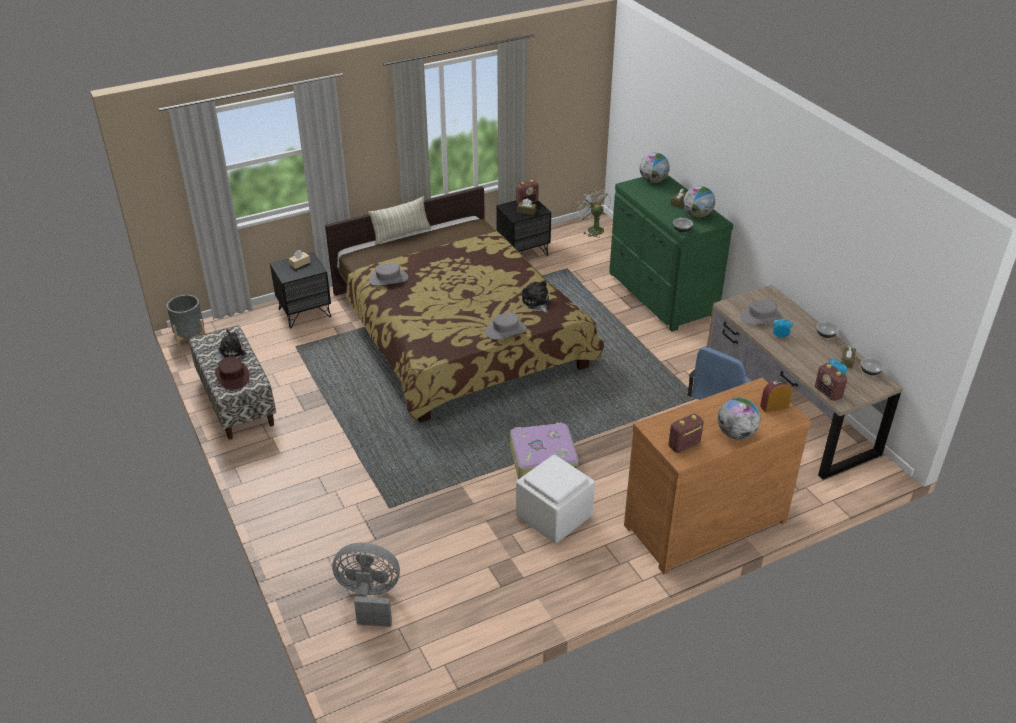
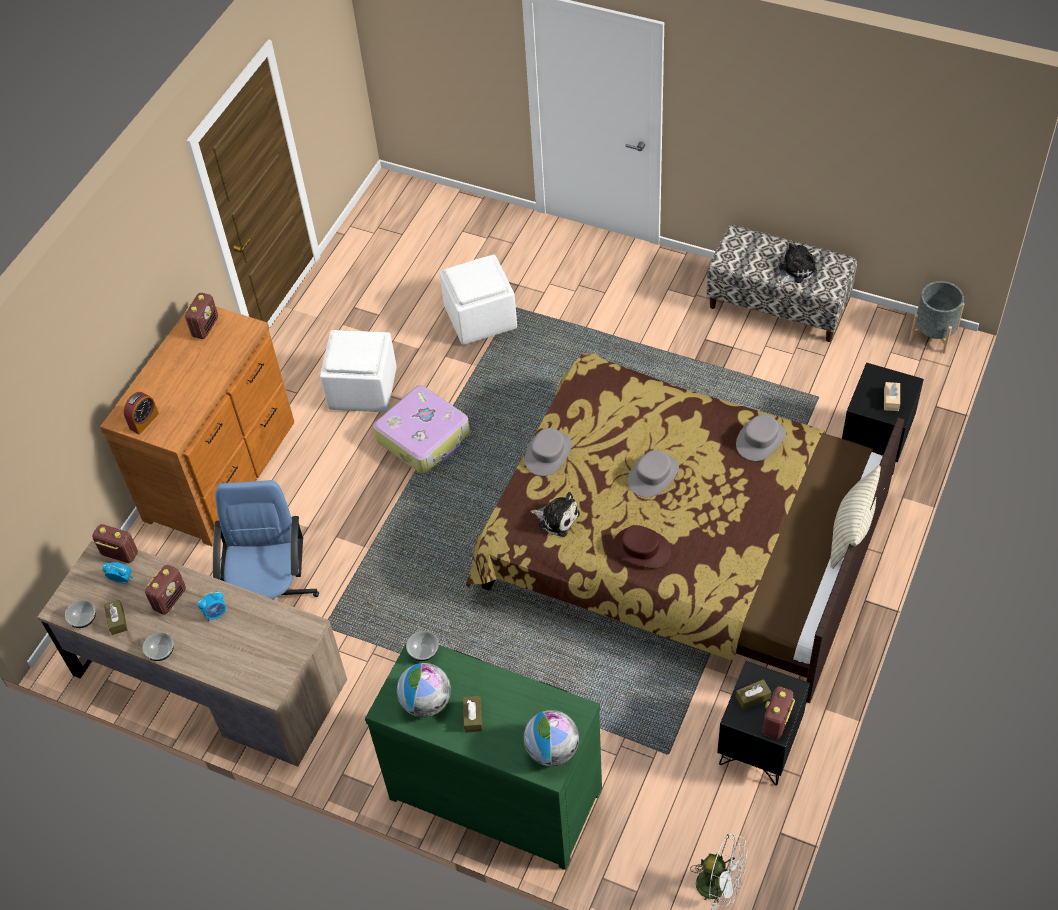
camera: 145 degrees right, 15 degrees up
(230, 352) = (795, 270): plush toy -> plush toy turned 150 degrees counterclockwise
(232, 376) = (753, 251): brown hat -> brown hat (641, 549)
(369, 598) = (446, 238): grey fan -> none
(420, 515) = (479, 318): none -> white ottoman
(736, 434) = (164, 367): globe -> none
(761, 317) = (255, 632): grey hat -> grey hat (653, 475)
(805, 355) = (170, 599): none -> radio

